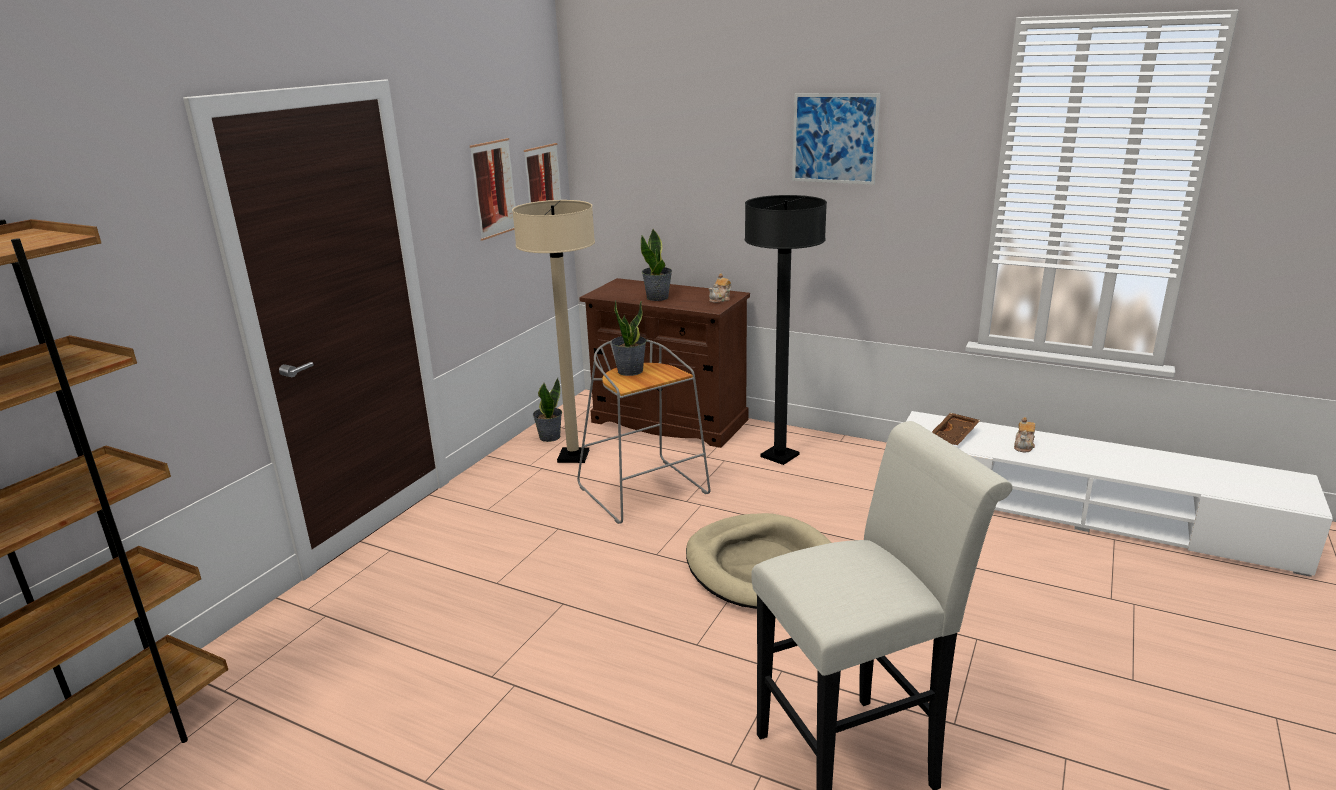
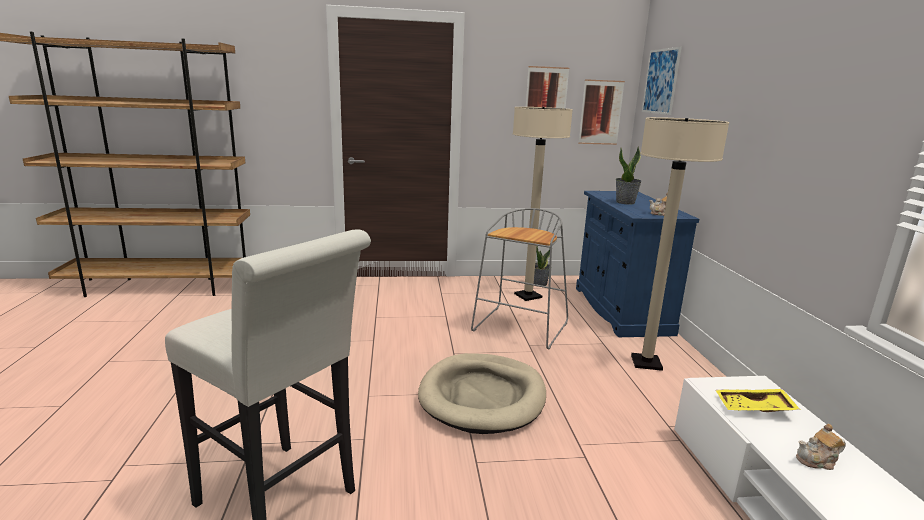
camera: 55 degrees right, 5 degrees down
(630, 371) = (526, 230): potted plant -> none
(669, 421) = (621, 310): brown cabinet -> blue cabinet
(779, 456) = (646, 363): black floor lamp -> beige floor lamp
(834, 138) = (785, 69): picture -> picture (661, 81)
(954, 436) = (754, 408): brown tray -> yellow tray

